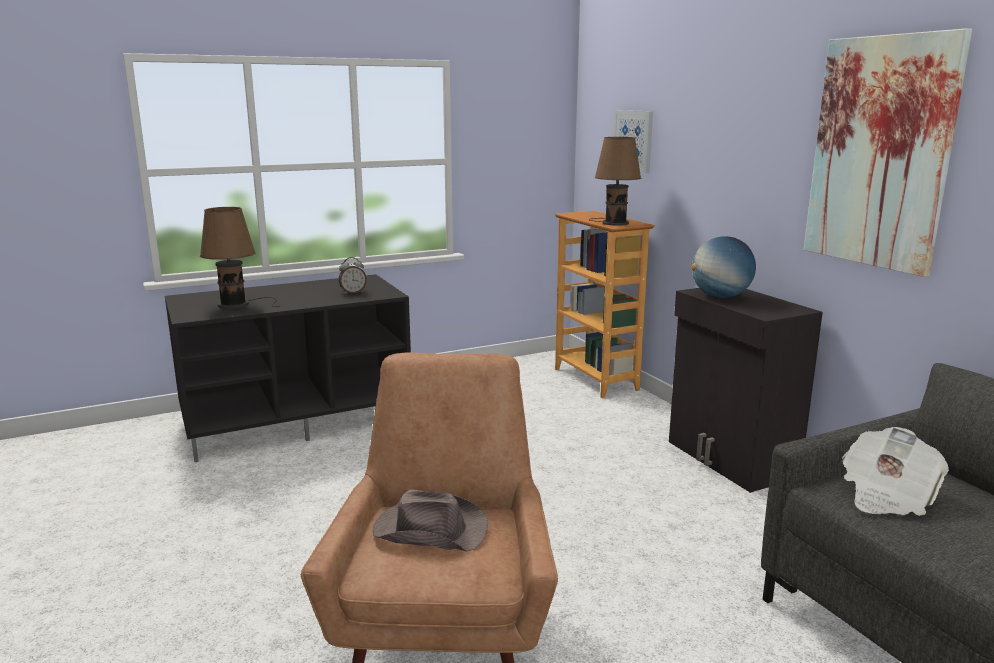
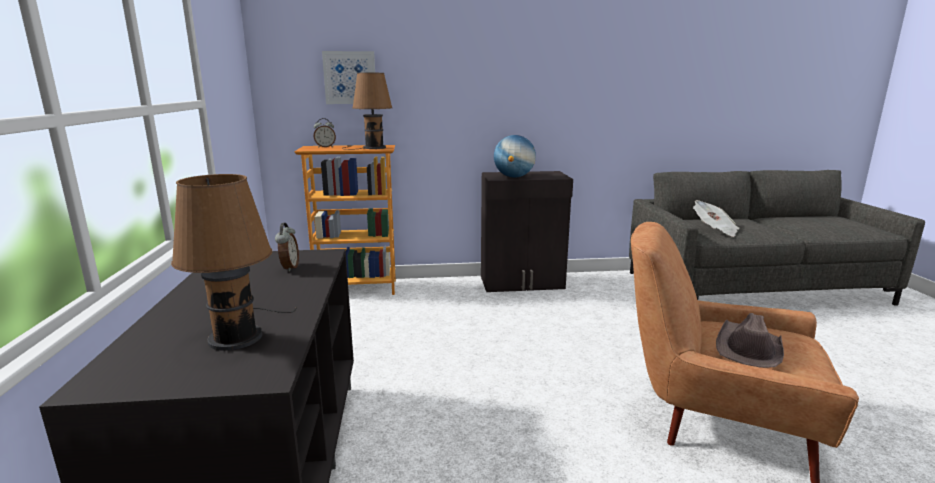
camera: 70 degrees left, 0 degrees up
(593, 215) = (325, 147): none -> alarm clock
(880, 153) = (585, 73): picture -> none

